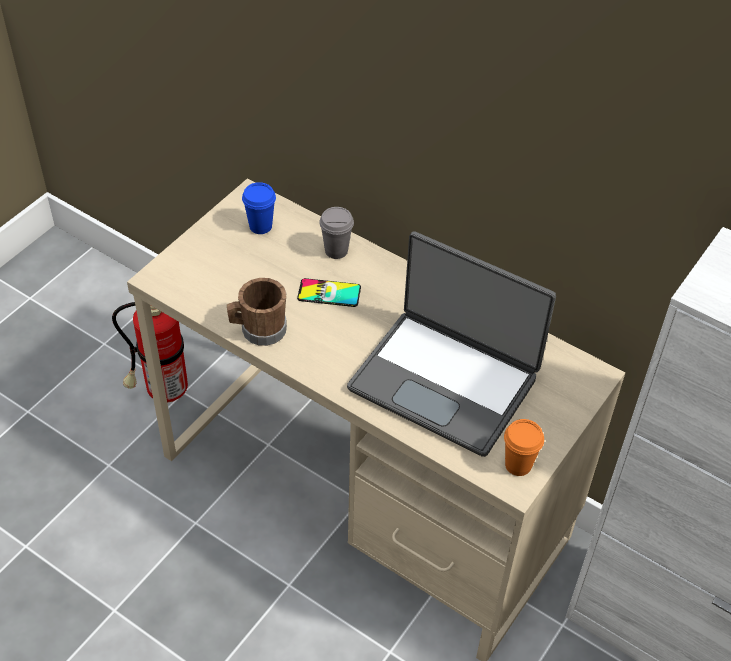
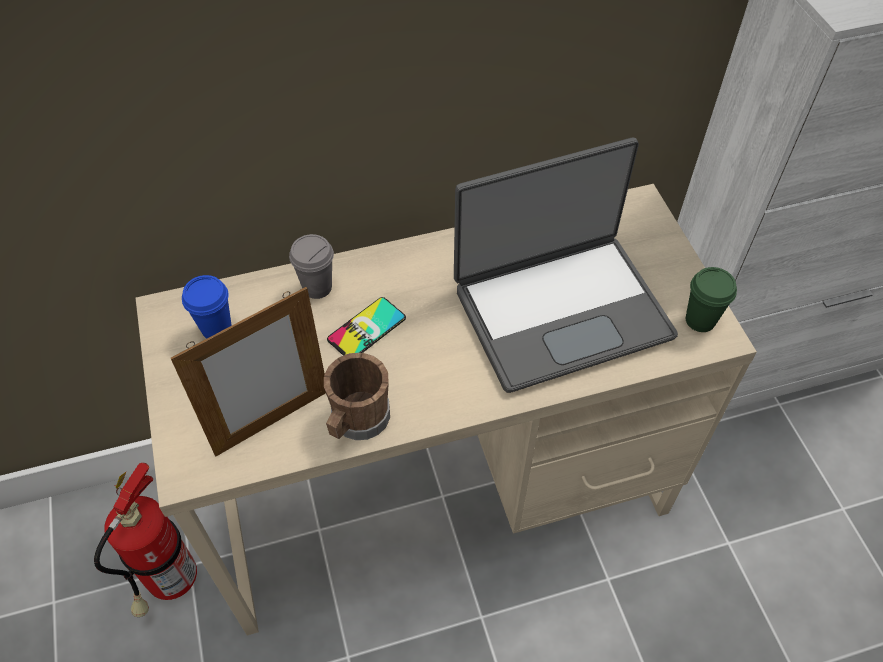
camera: 50 degrees left, 5 degrees up
(221, 293) = (272, 422): none -> picture frame
(518, 465) = (700, 320): orange cup -> green cup

